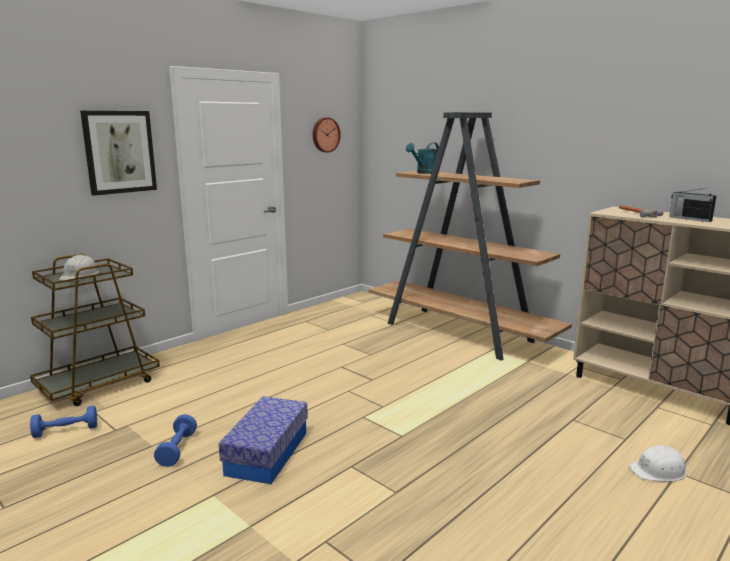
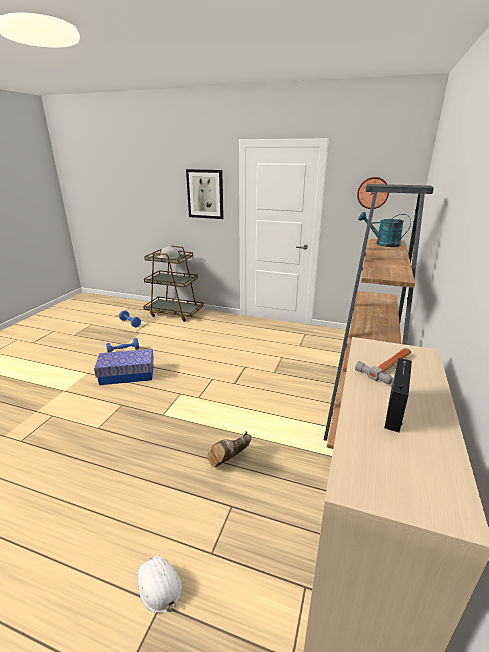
camera: 65 degrees right, 10 degrees up
(511, 409) = (229, 461): none -> brown boot

